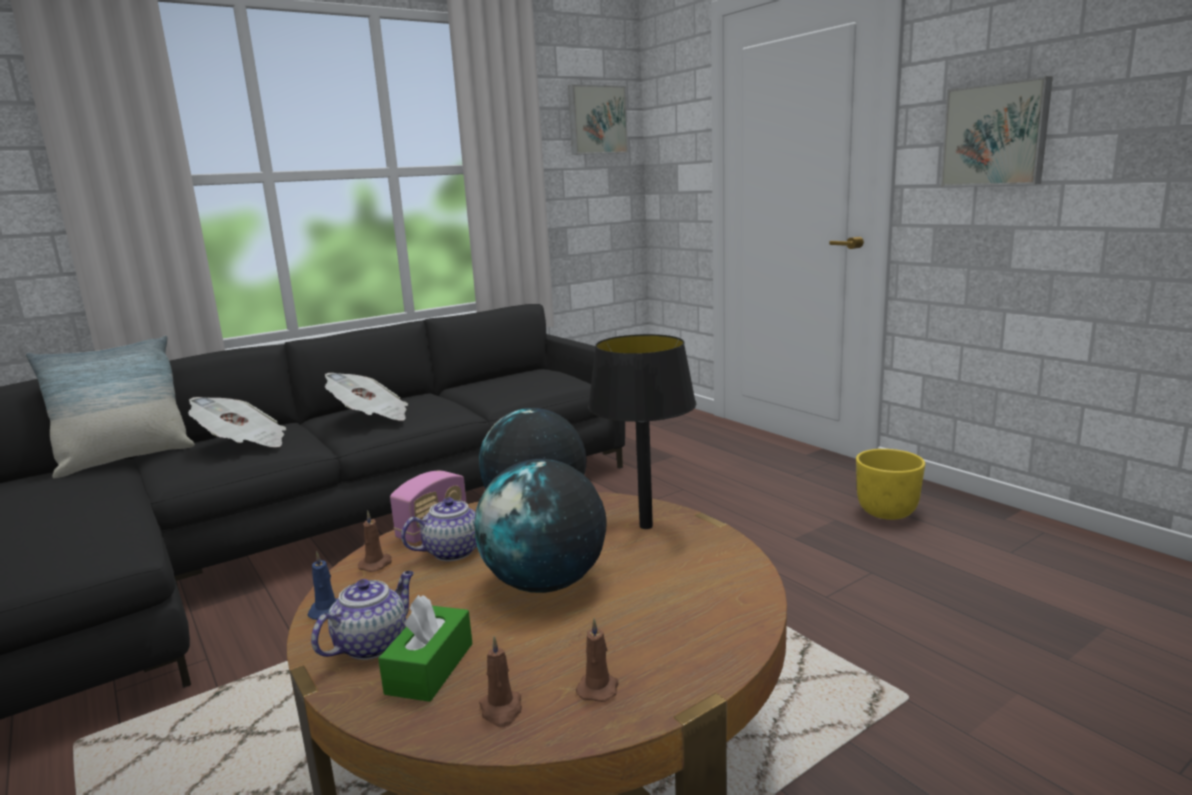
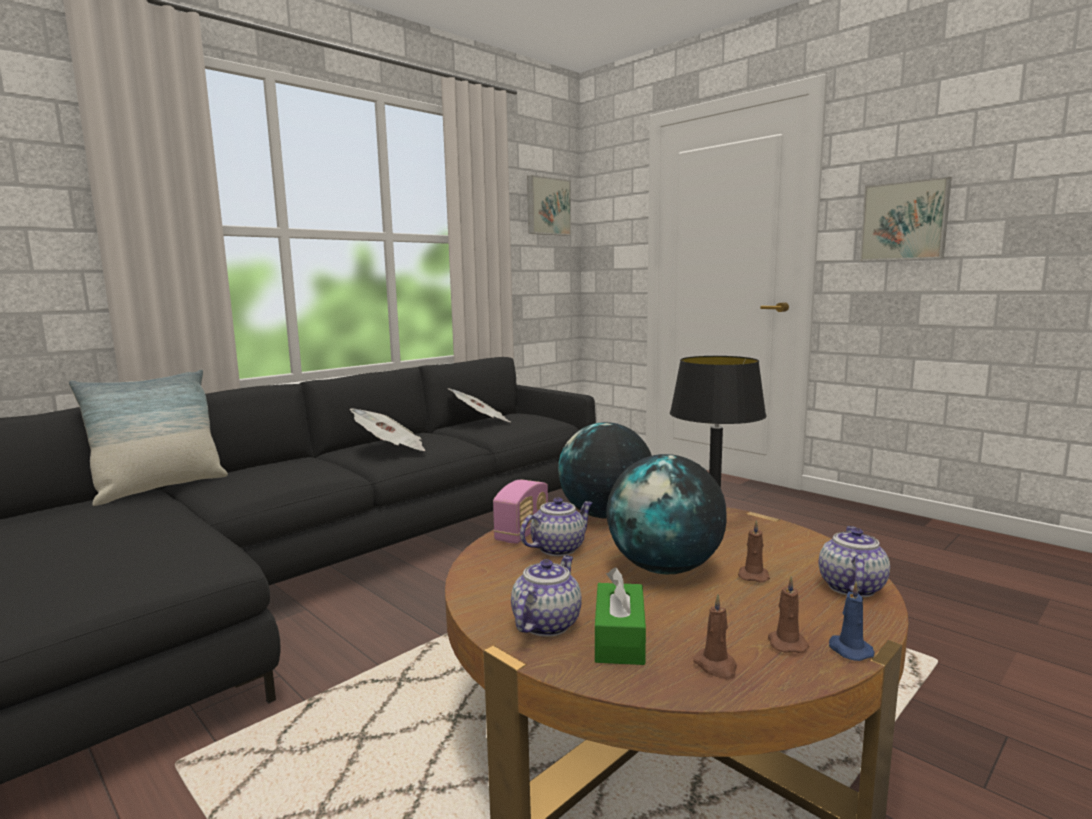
camera: 10 degrees left, 5 degrees down
(244, 444) = (281, 472): newspaper -> newspaper (481, 422)
(327, 610) = (477, 599): blue candle -> blue candle (848, 650)
(376, 564) = (493, 562): brown candle -> brown candle (753, 575)
(730, 620) = (850, 587): none -> teapot
(887, 513) = (832, 524): yellow planter -> none

